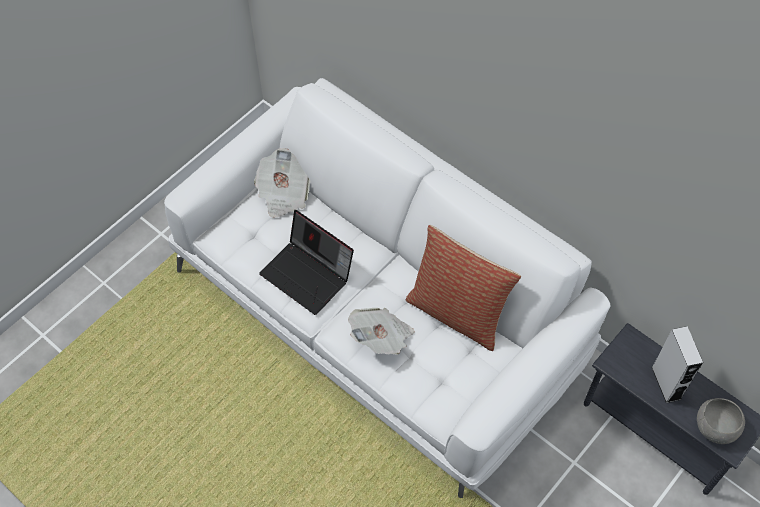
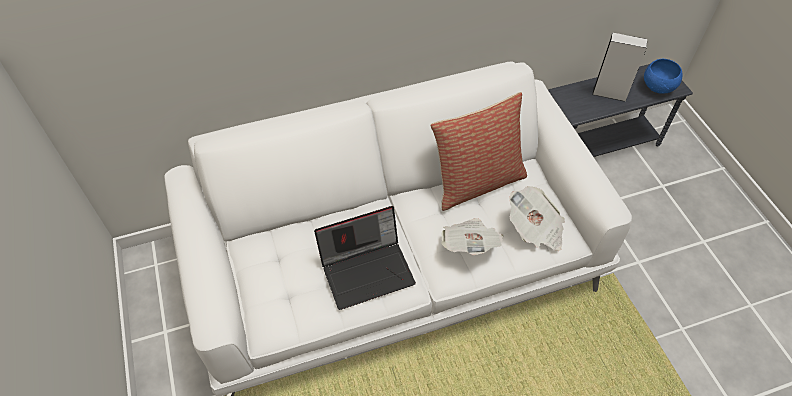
camera: 60 degrees left, 5 degrees down
(283, 193) = (264, 247): newspaper -> newspaper (535, 229)
(715, 429) = (658, 87): grey bowl -> blue bowl

